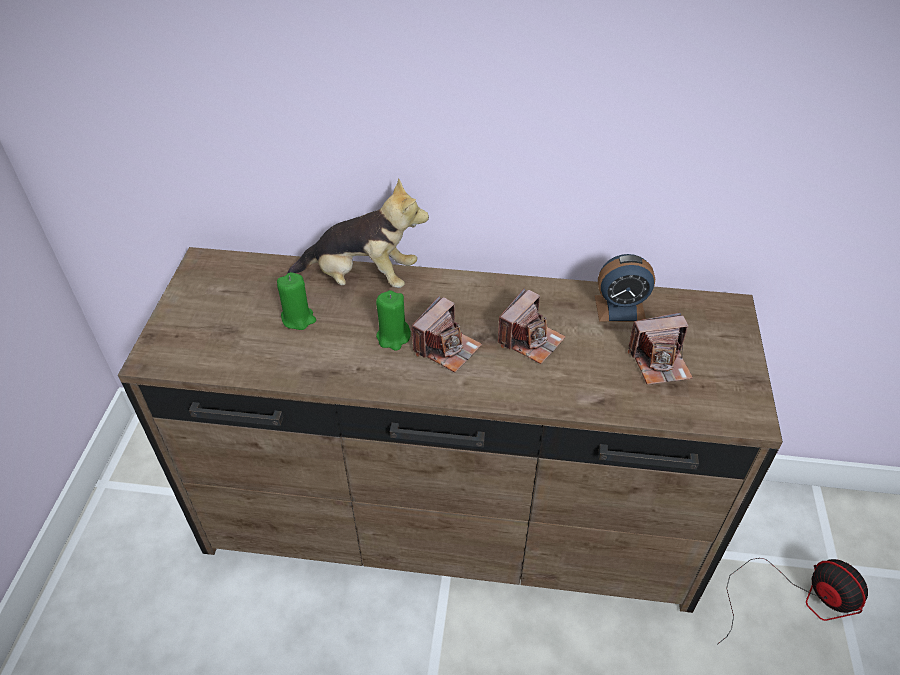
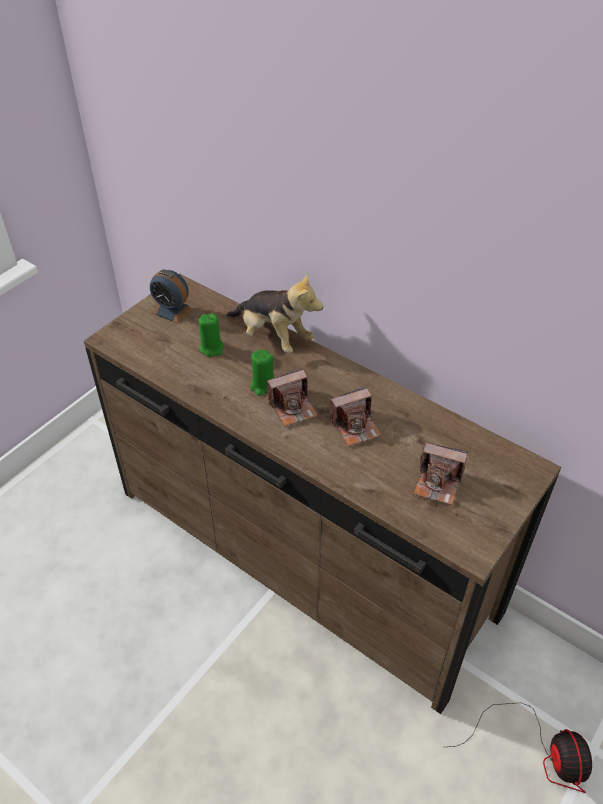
camera: 30 degrees right, 0 degrees up
(620, 308) = (442, 432): alarm clock -> alarm clock (172, 310)

